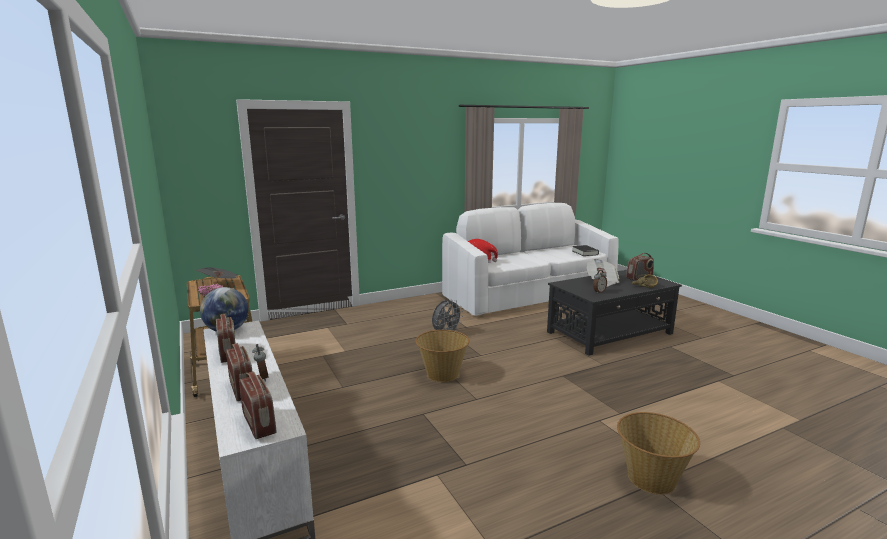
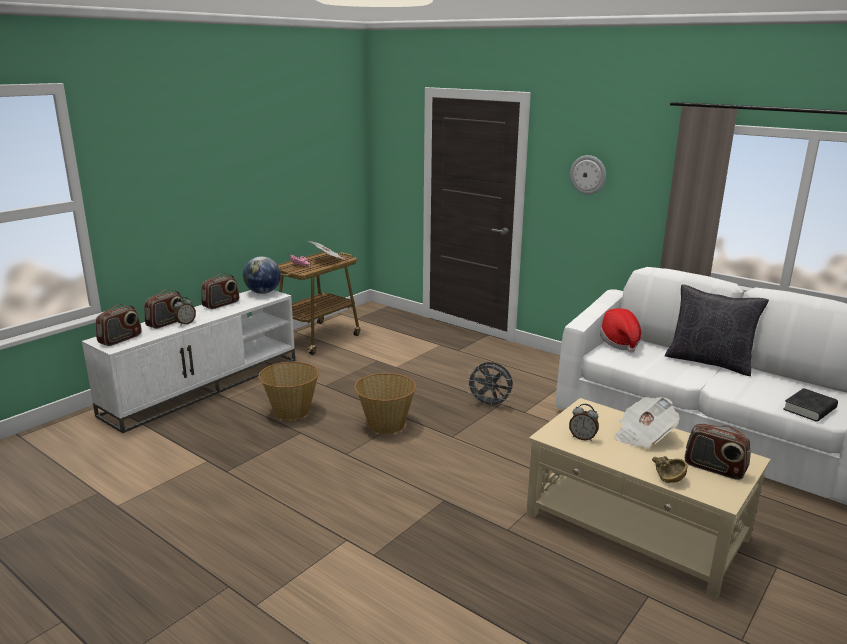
camera: 65 degrees right, 5 degrees up
(404, 160) = (588, 174): none -> wall clock
(520, 254) = (709, 362): none -> black pillow
(610, 333) = (636, 526): black coffee table -> beige coffee table
(651, 479) = (239, 586): basket -> basket (291, 411)

